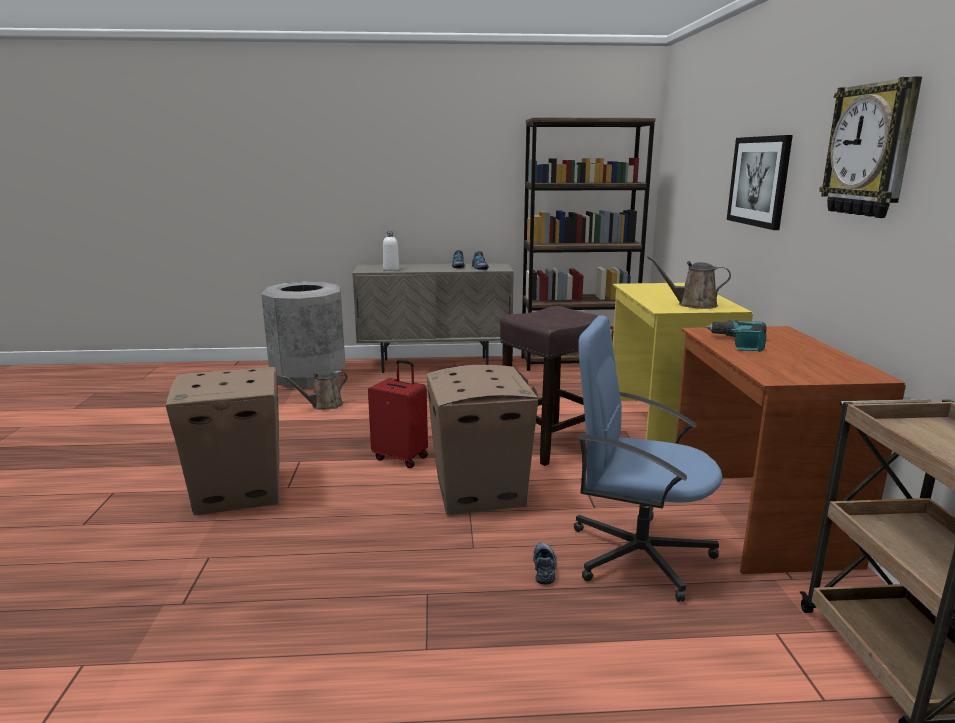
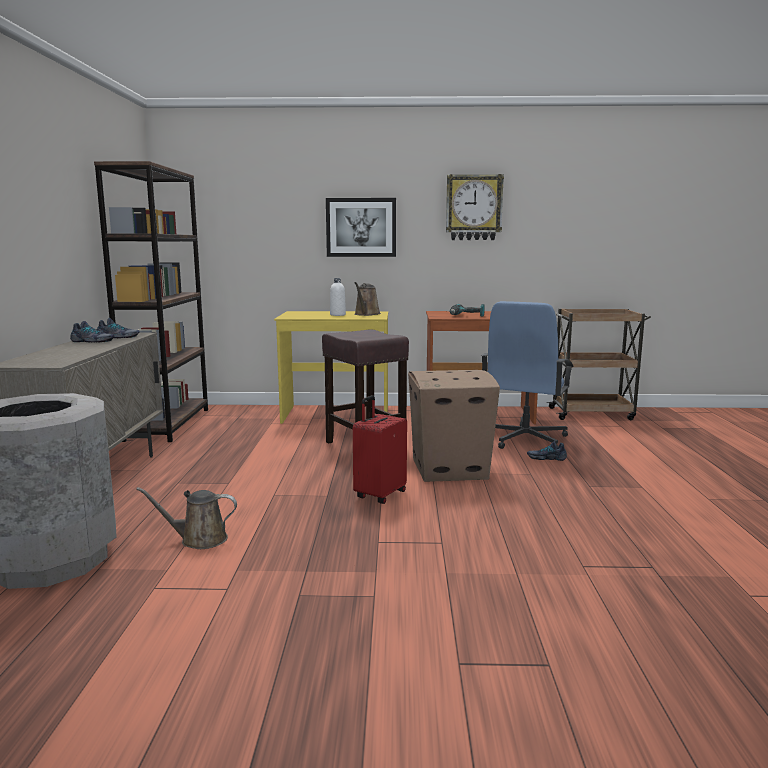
camera: 85 degrees left, 5 degrees down
(240, 490) = (450, 568): cardboard box -> none
(324, 405) = (199, 539): brown watering can -> brown watering can turned 120 degrees clockwise
(391, 269) = (70, 356): white bottle -> white bottle (337, 315)

